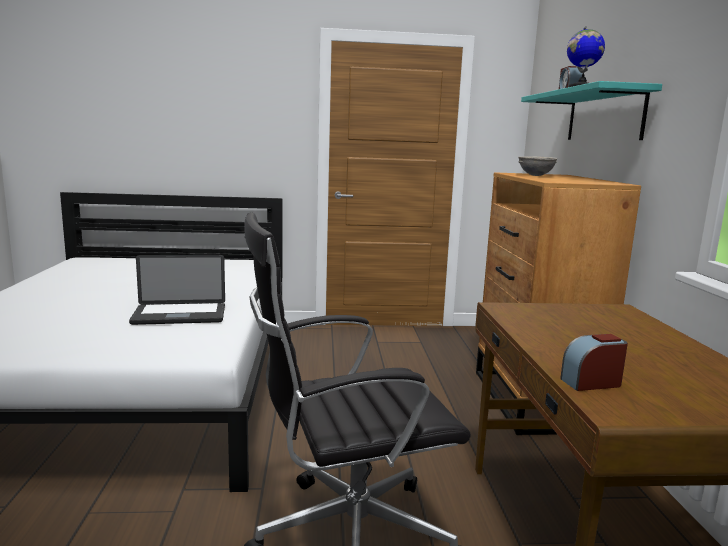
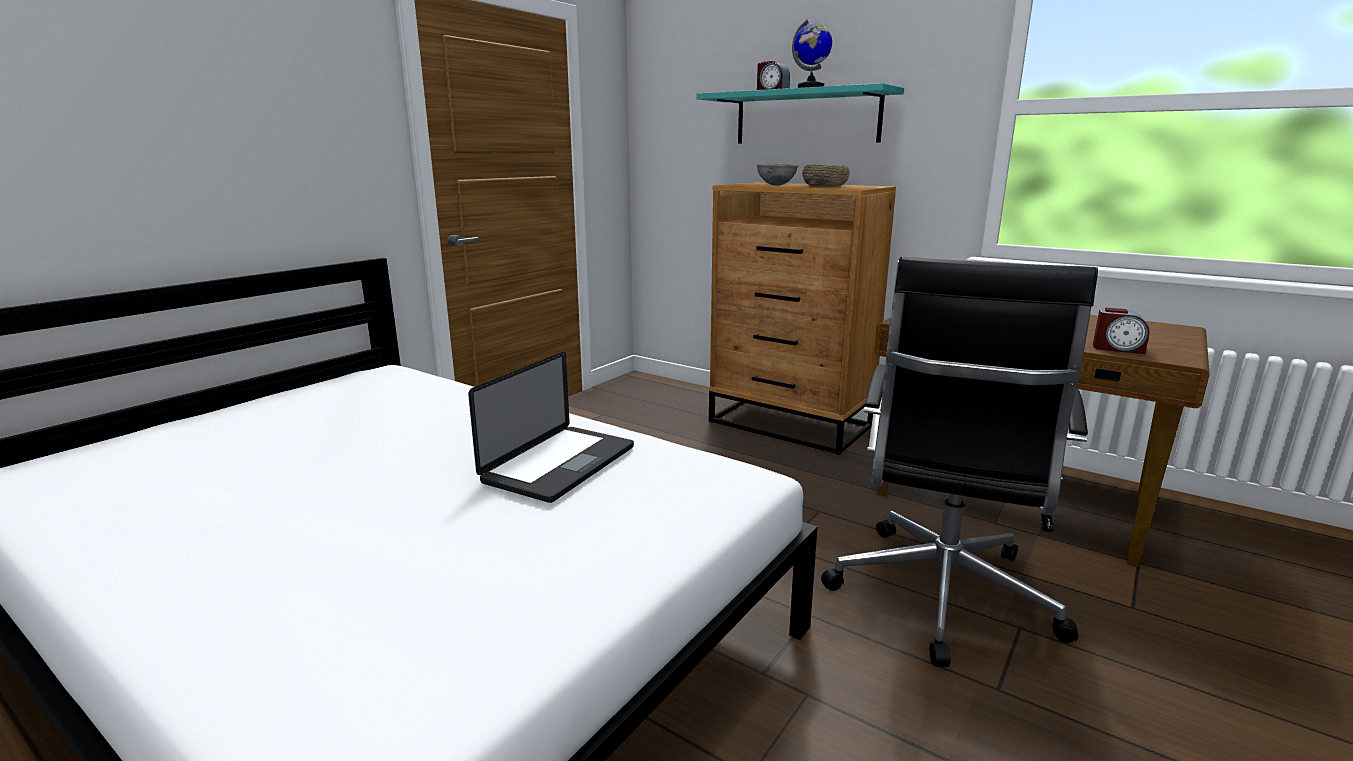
camera: 50 degrees left, 5 degrees up
(558, 179) = (824, 186): none -> beige bowl
(591, 382) = (1117, 348): alarm clock -> alarm clock turned 90 degrees counterclockwise

